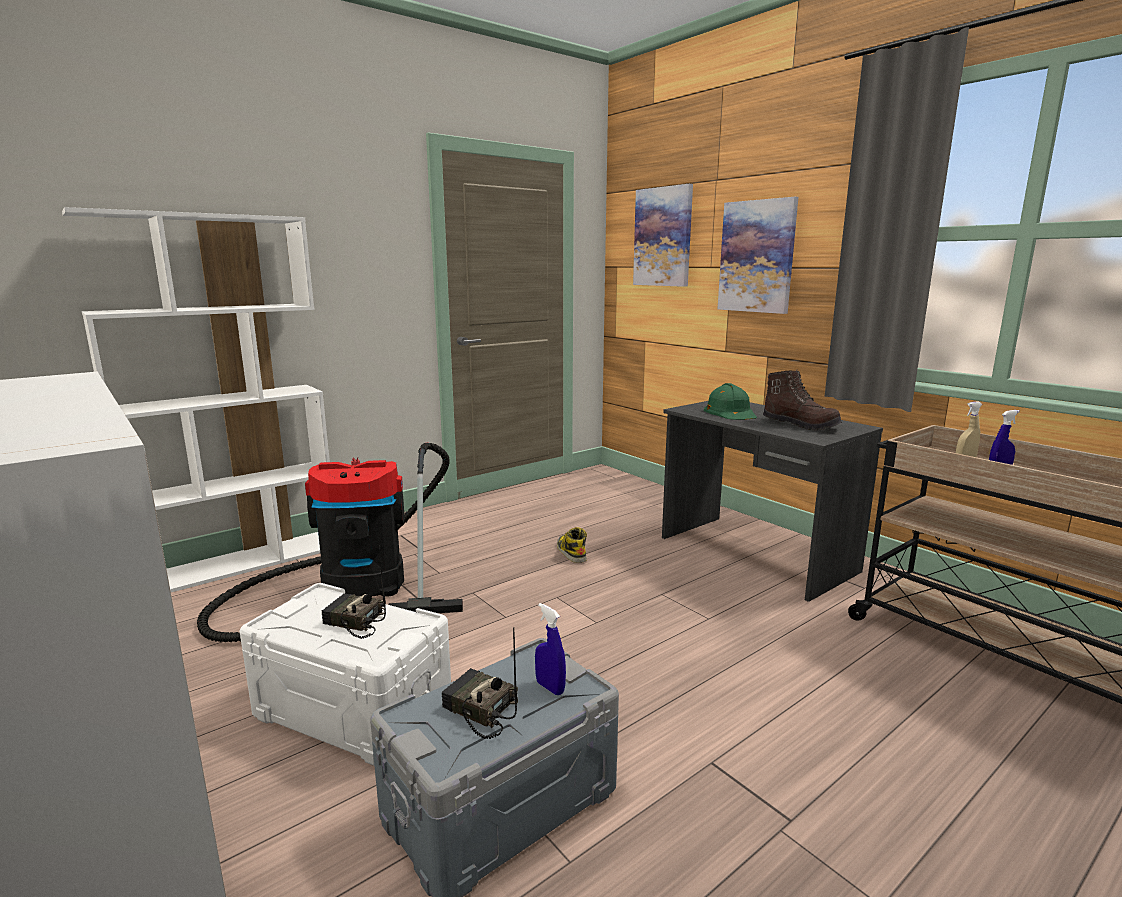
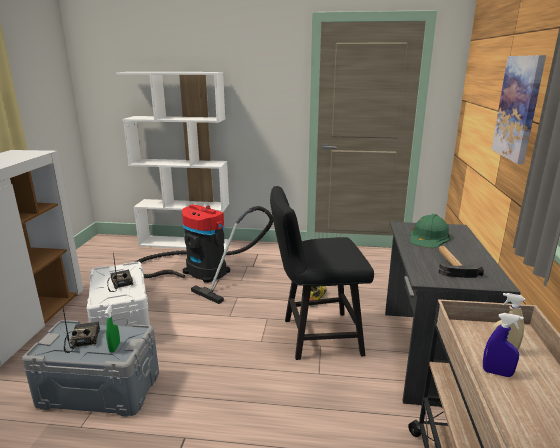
camera: 45 degrees right, 5 degrees up
(550, 687) = (114, 347): blue spray bottle -> green spray bottle
(641, 588) = (315, 336): none -> black chair
(663, 237) = (483, 81): picture -> none
(801, 425) = (451, 264): brown boot -> hammer

